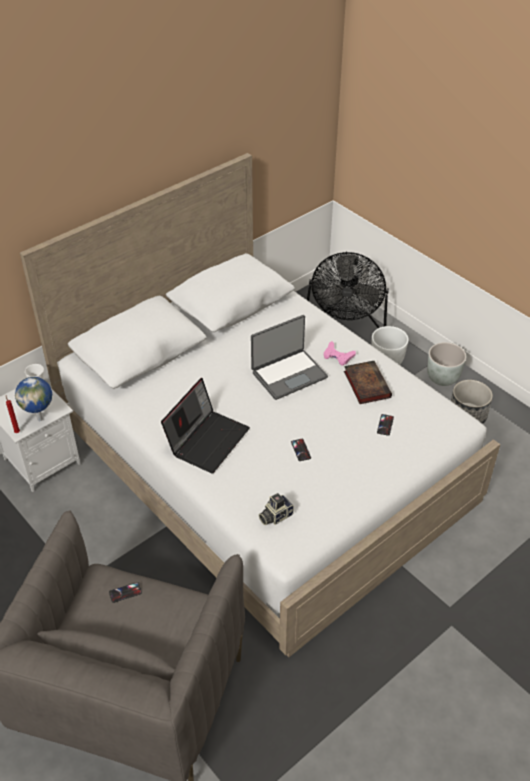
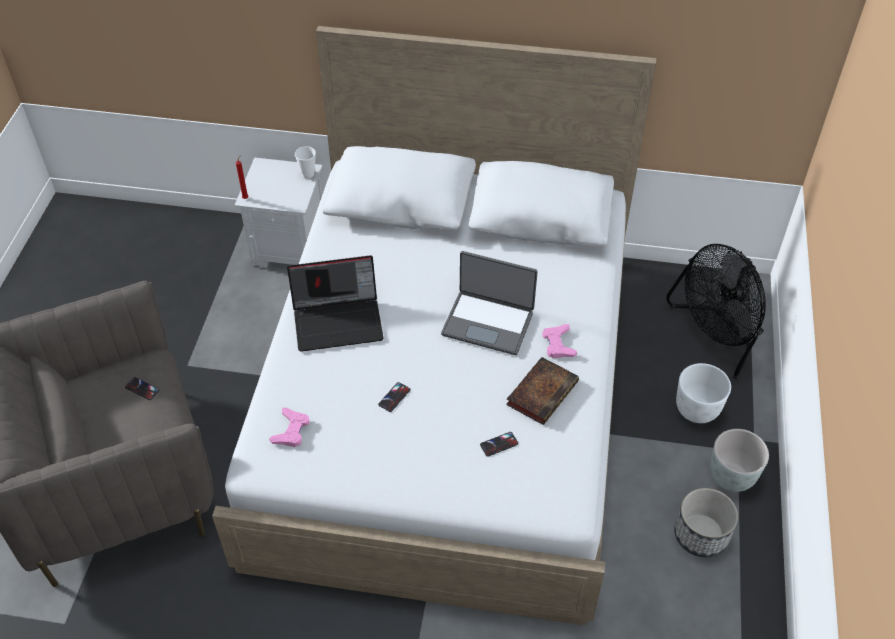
camera: 50 degrees right, 5 degrees up
(40, 418) = (275, 200): globe -> none
(275, 516) = (291, 430): camera -> pink game controller

